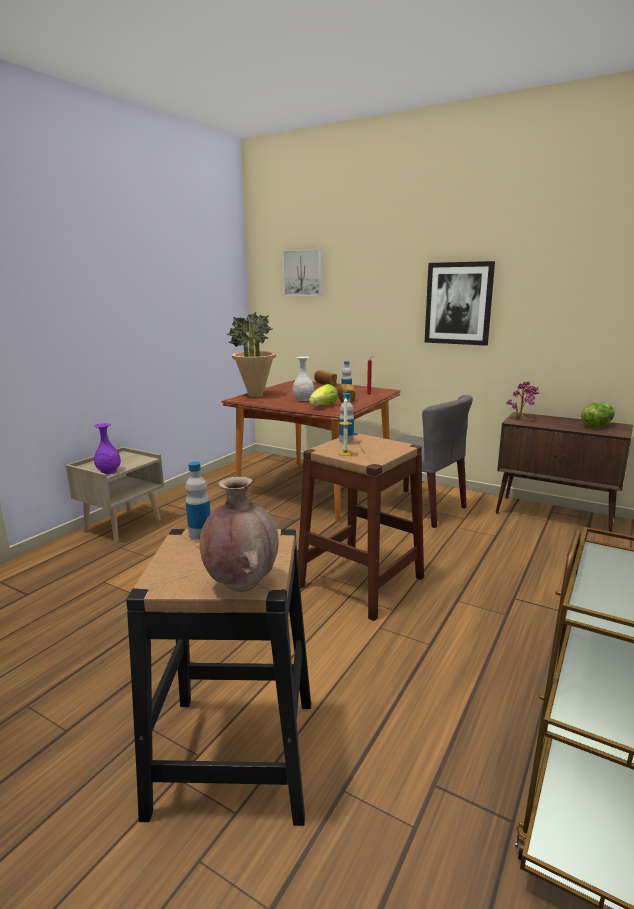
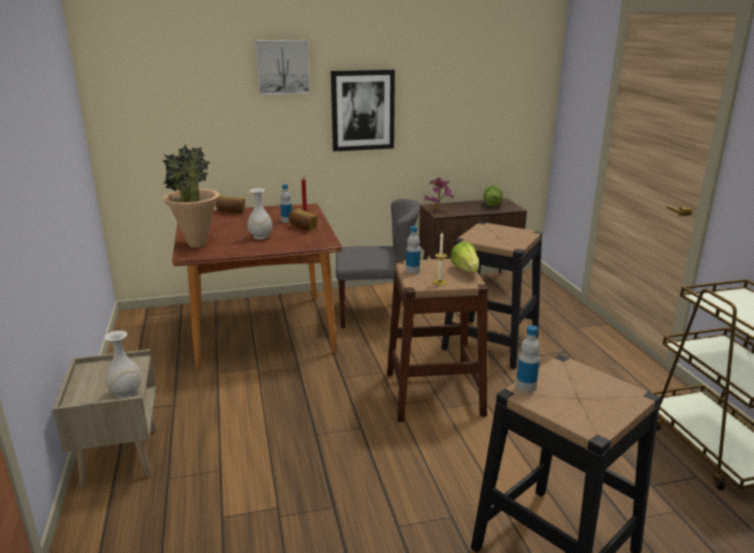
camera: 45 degrees left, 5 degrees up
(108, 471) = (126, 393): purple vase -> white vase
(241, 584) = (626, 401): brown vase -> none
(303, 273) = (172, 82): picture -> picture (282, 67)
(323, 406) = (300, 239): lettuce -> lettuce (465, 270)
(489, 568) = (490, 342): none -> black stool

